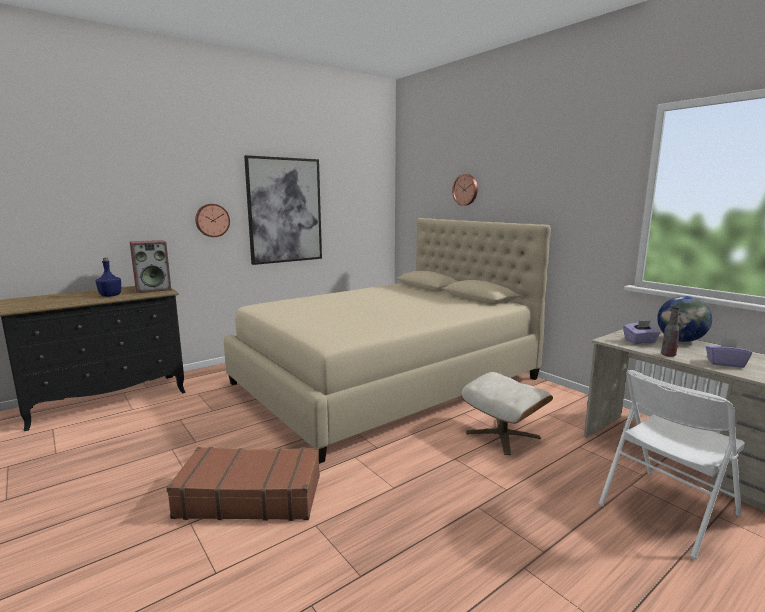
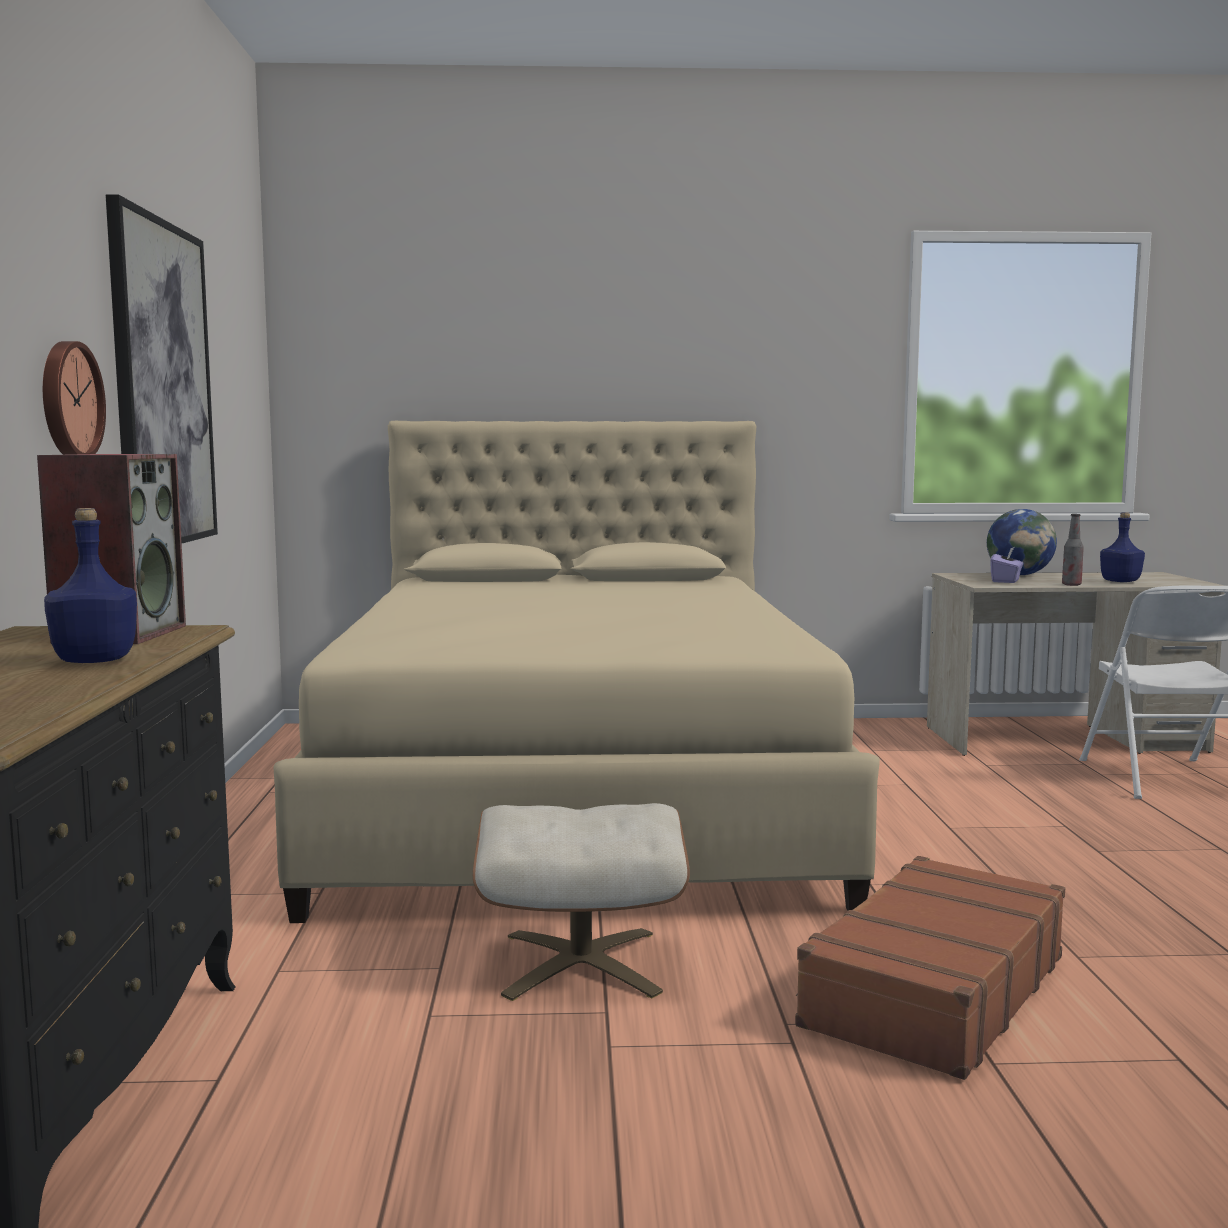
camera: 55 degrees left, 5 degrees down
(466, 189) = (526, 354): wall clock -> none
(503, 435) = (908, 786): beige ottoman -> beige ottoman (581, 963)
(725, 363) = (1120, 581): purple tissue box -> blue bottle

